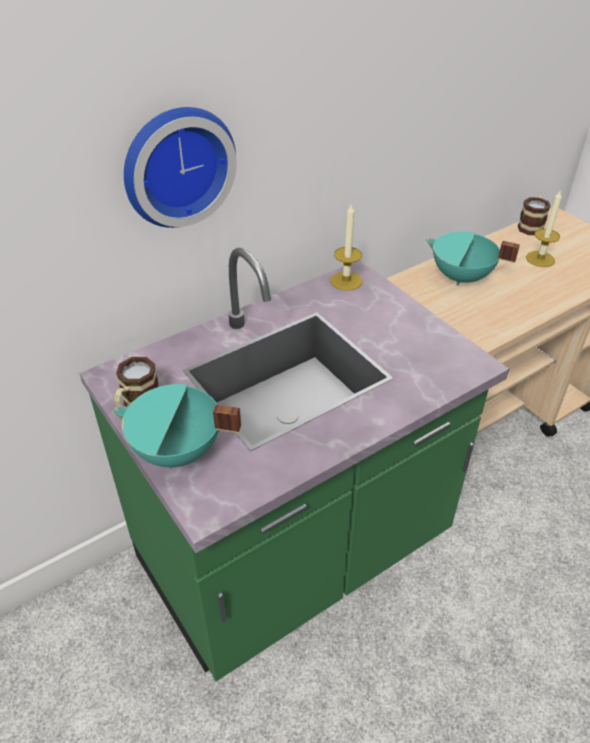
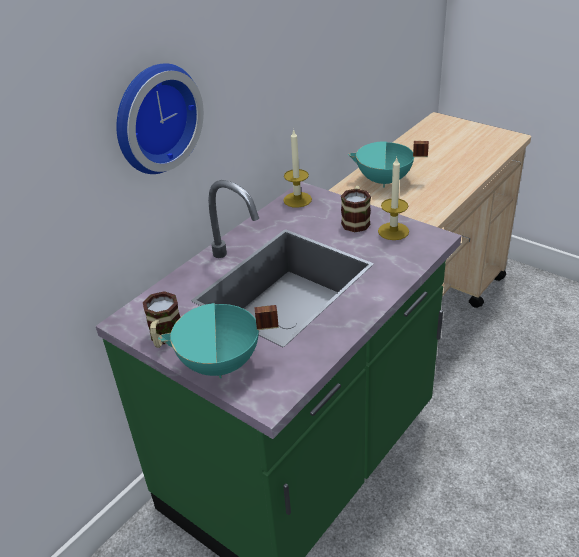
camera: 15 degrees left, 5 degrees down
(531, 226) = (421, 130): mug -> mug (356, 220)
(540, 259) = (440, 153): candle -> candle (393, 231)

